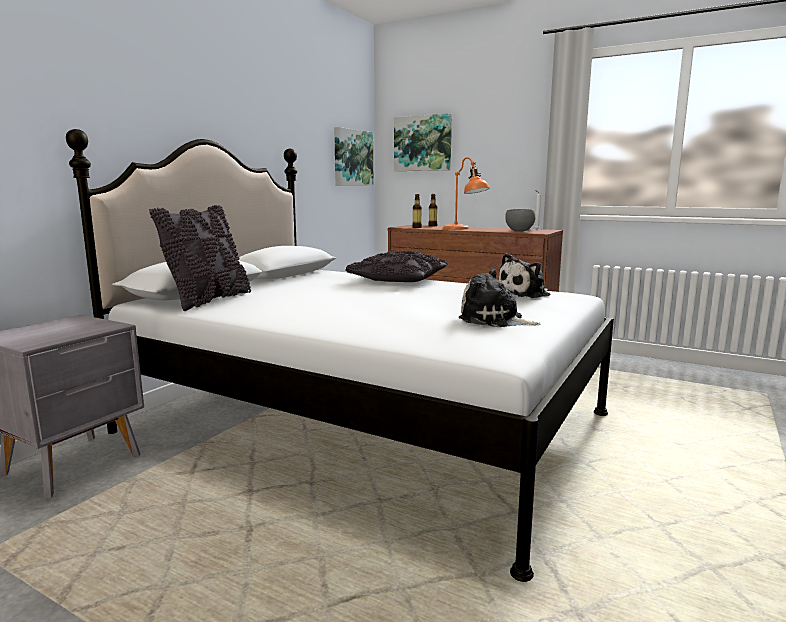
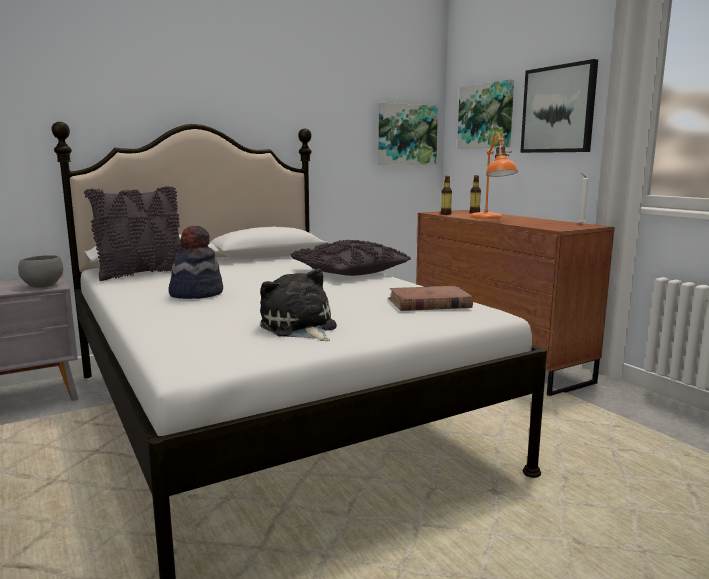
camera: 30 degrees right, 0 degrees up
(329, 309) = (196, 293): none -> hat
(497, 140) = (558, 109): none -> picture
(519, 231) = (545, 224): grey bowl -> grey bowl (42, 286)
(525, 294) = (429, 303): plush toy -> brown book

